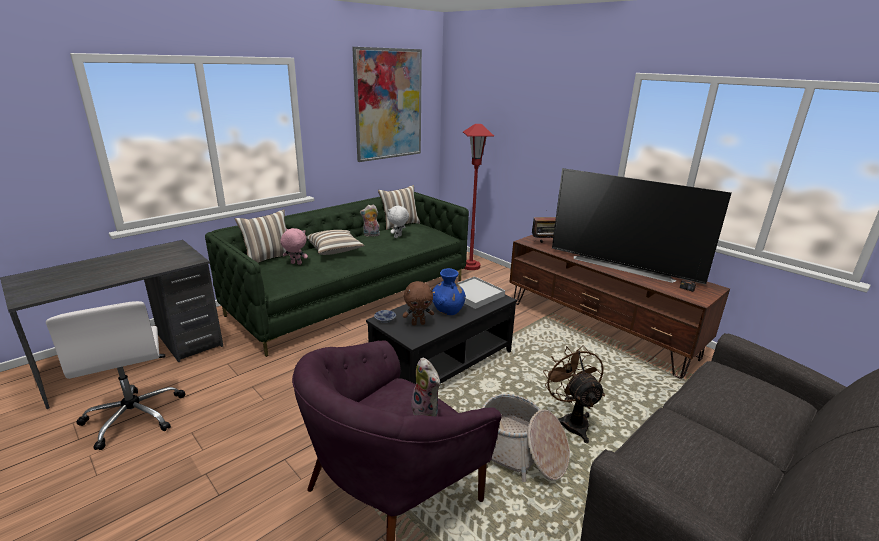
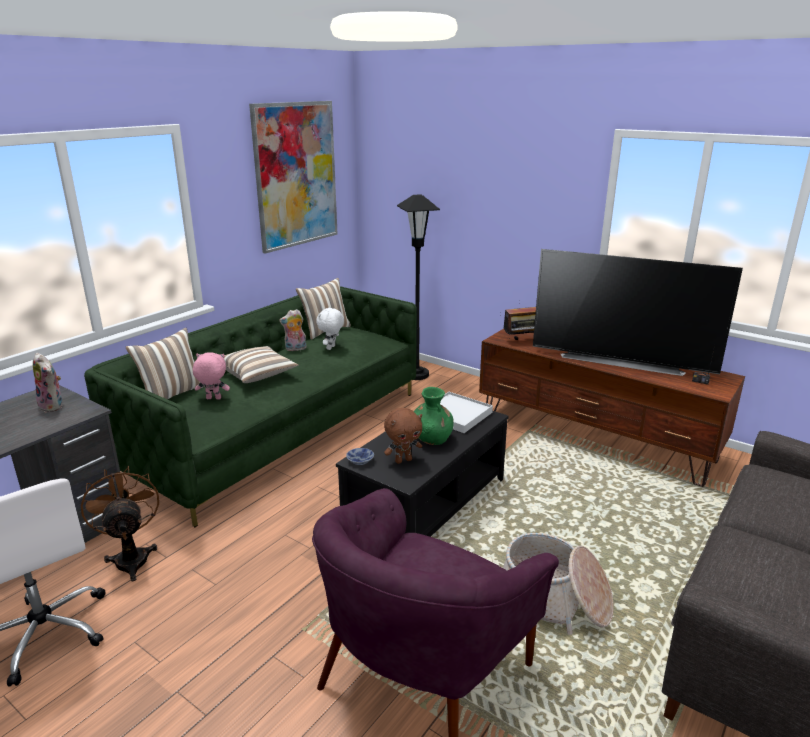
camera: 10 degrees left, 0 degrees up
(427, 412) = (465, 569): plush toy -> plush toy (53, 406)
(448, 310) = (432, 439): blue vase -> green vase
(470, 266) = (416, 375): red floor lamp -> black floor lamp
(571, 421) = (599, 554): brown fan -> brown fan (131, 557)

